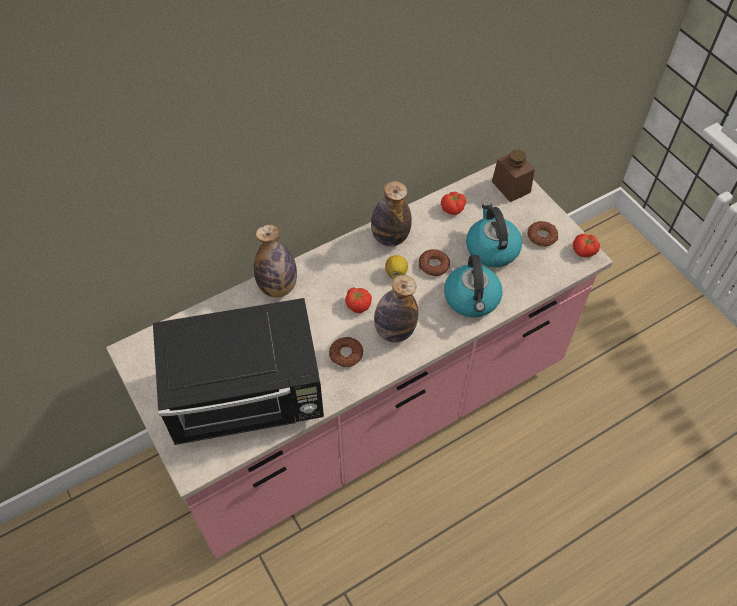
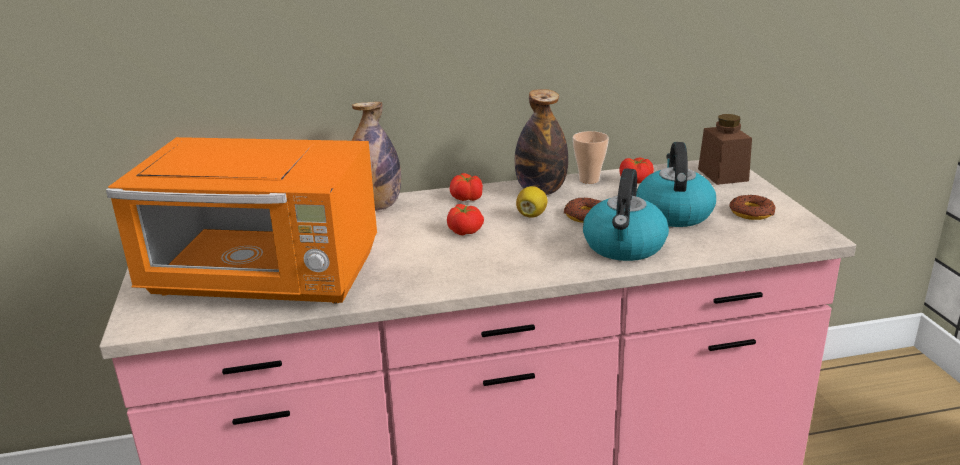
camera: 20 degrees right, 30 degrees down
(248, 397) = (266, 279): black microwave -> orange microwave
(346, 354) = (420, 265): donut -> none
(394, 331) = (498, 256): bottle -> none
(419, 214) = (589, 180): none -> cup
(584, 251) = (812, 230): tomato -> tomato (466, 198)

